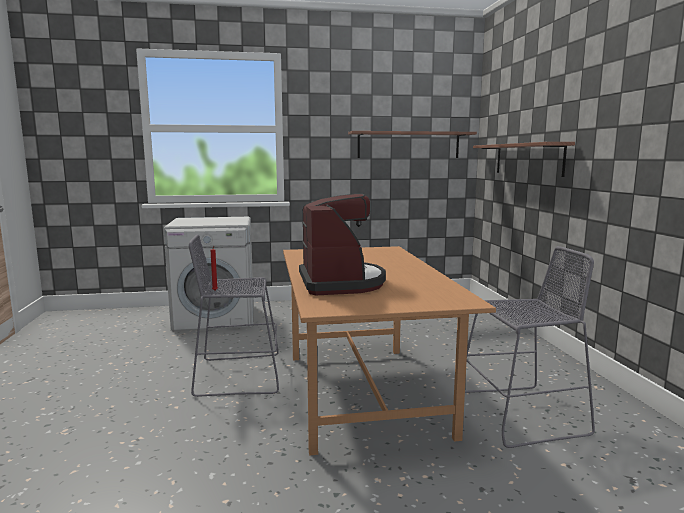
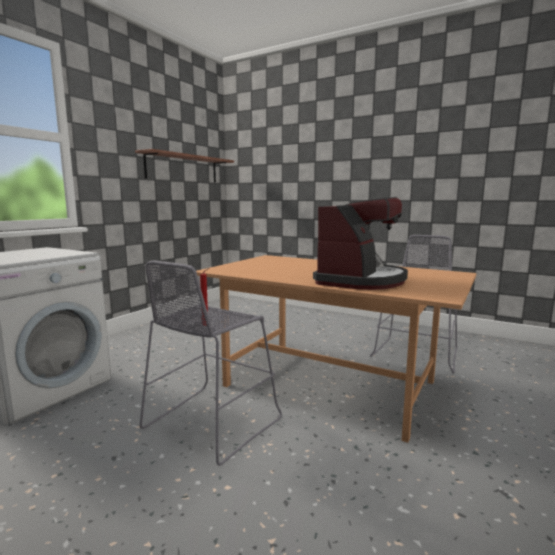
camera: 50 degrees left, 0 degrees up
(341, 283) = (361, 280): coffee machine -> coffee machine turned 90 degrees clockwise
(528, 159) = (298, 182): shelf -> none

